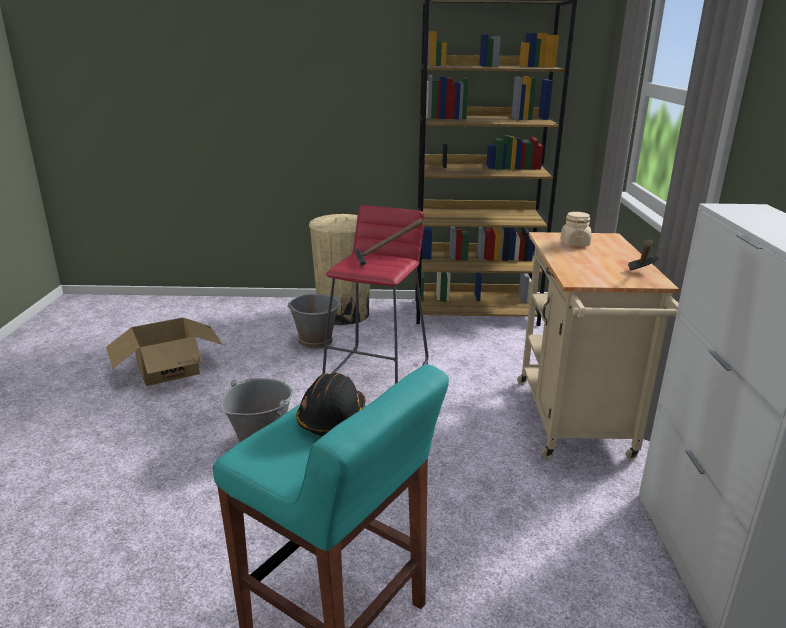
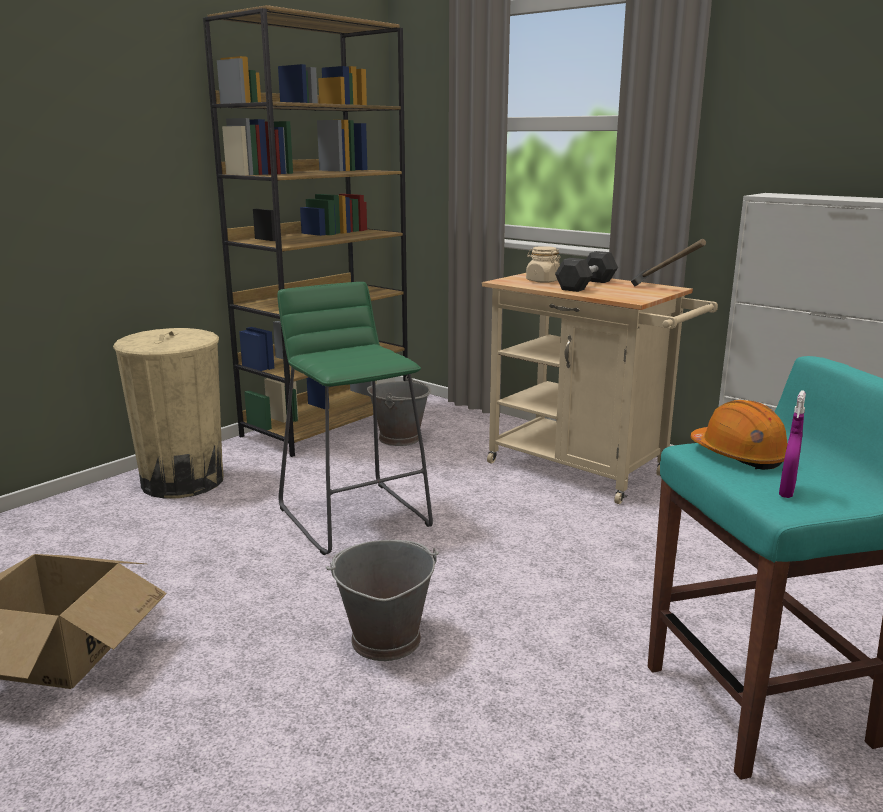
camera: 50 degrees left, 5 degrees down
(274, 449) = (786, 492): none -> purple spray bottle
(316, 341) = (213, 520): grey bucket -> grey bucket (400, 438)
(332, 418) = (739, 455): black hard hat -> orange hard hat
(377, 374) = (355, 516): red stool -> green stool
(385, 262) = (363, 352): hammer -> none
(593, 257) = (586, 285): none -> grey dumbbell

